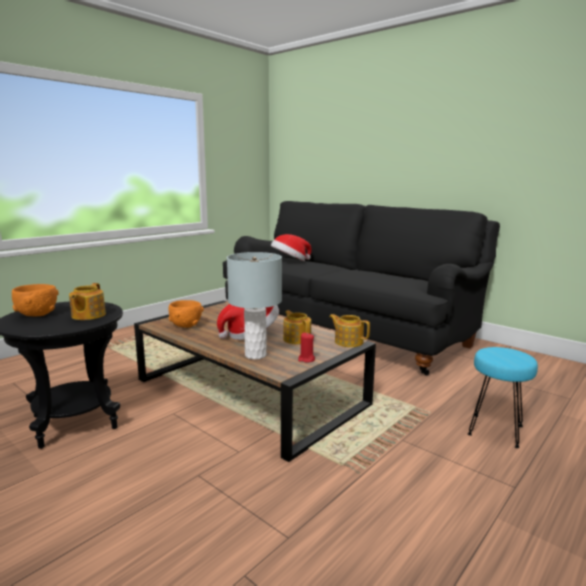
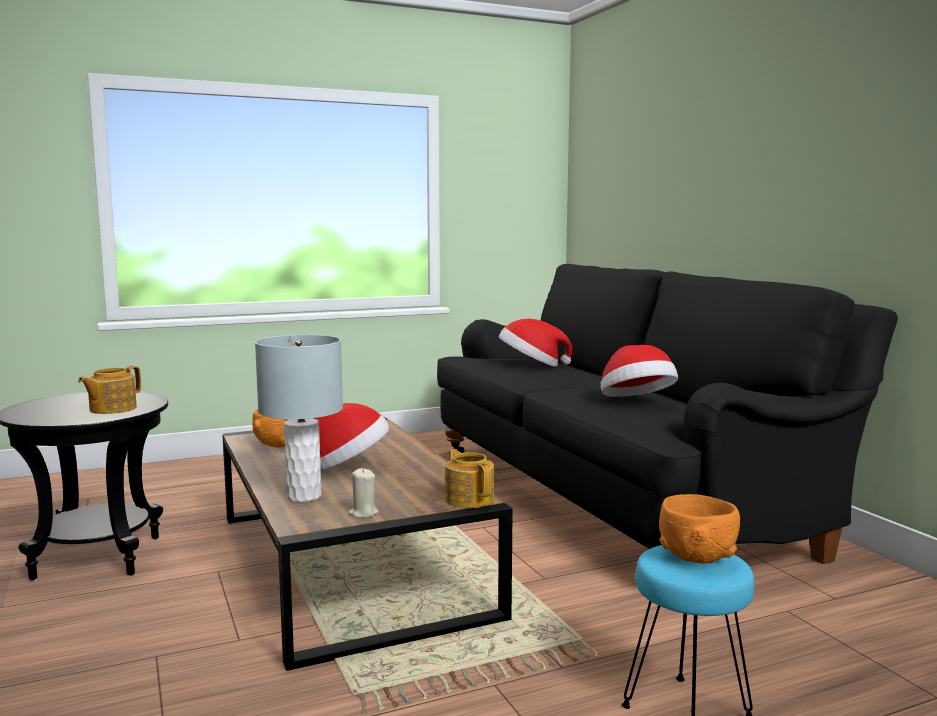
camera: 25 degrees right, 5 degrees down
(37, 314) = (64, 402): orange bowl -> orange bowl (696, 558)
(297, 339) = (398, 483): teapot -> none
(306, 359) = (363, 513): red candle -> beige candle
(381, 278) = (636, 403): none -> hat

